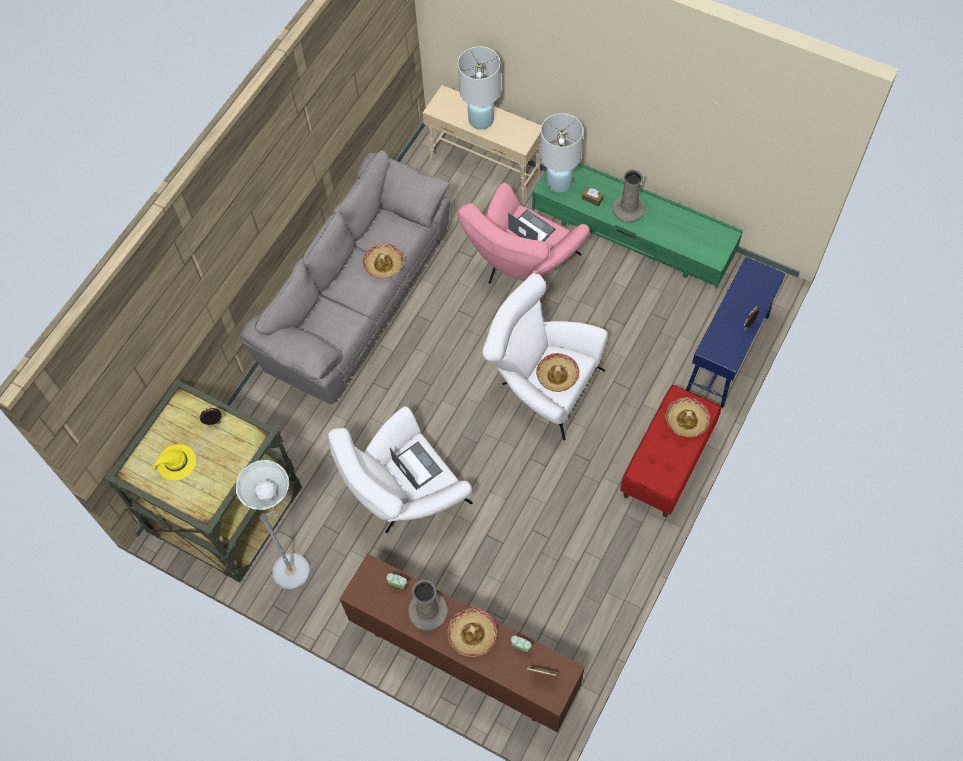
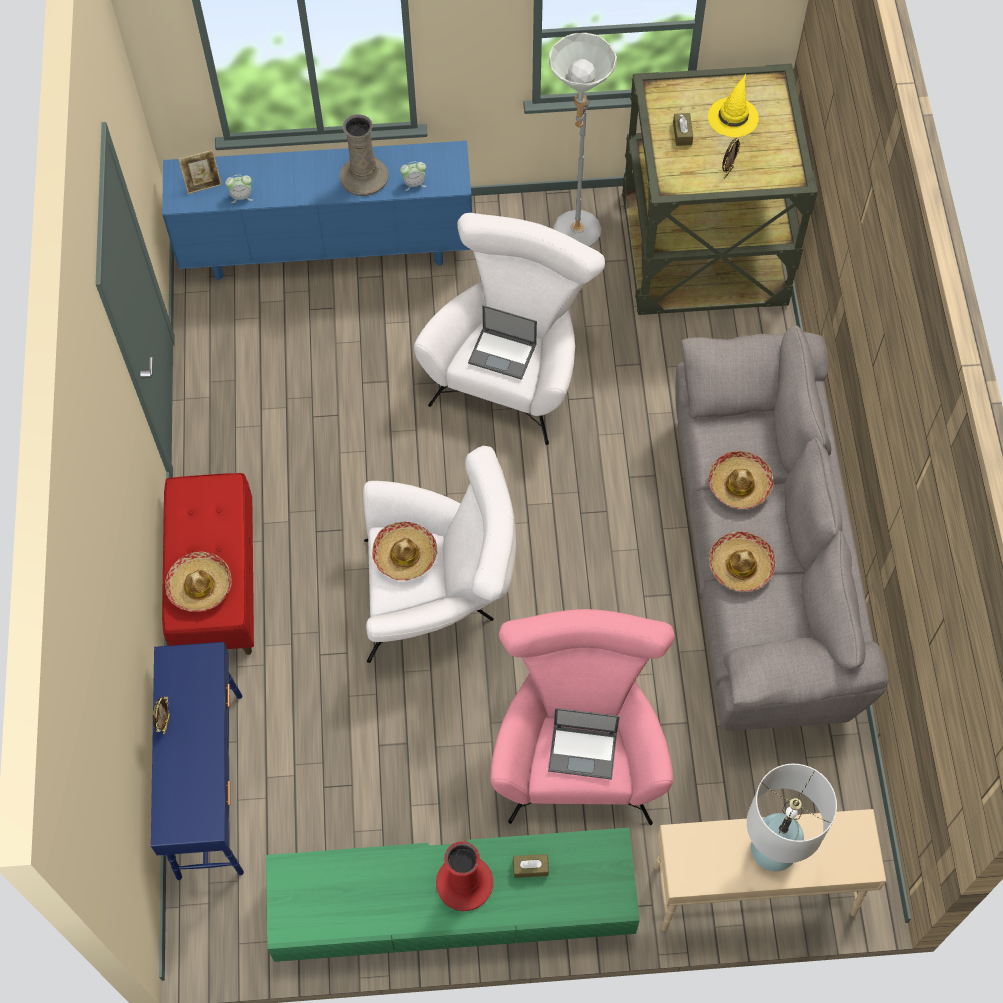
camera: 145 degrees right, 0 degrees up
(217, 469) = (682, 133): none -> brown tissue box
(463, 659) = (328, 250): brown cabinet -> blue cabinet
(472, 634) = (301, 181): hat -> hat (739, 484)
(559, 182) = (599, 867): white table lamp -> none
(628, 209) = (464, 882): beige vase -> red vase

